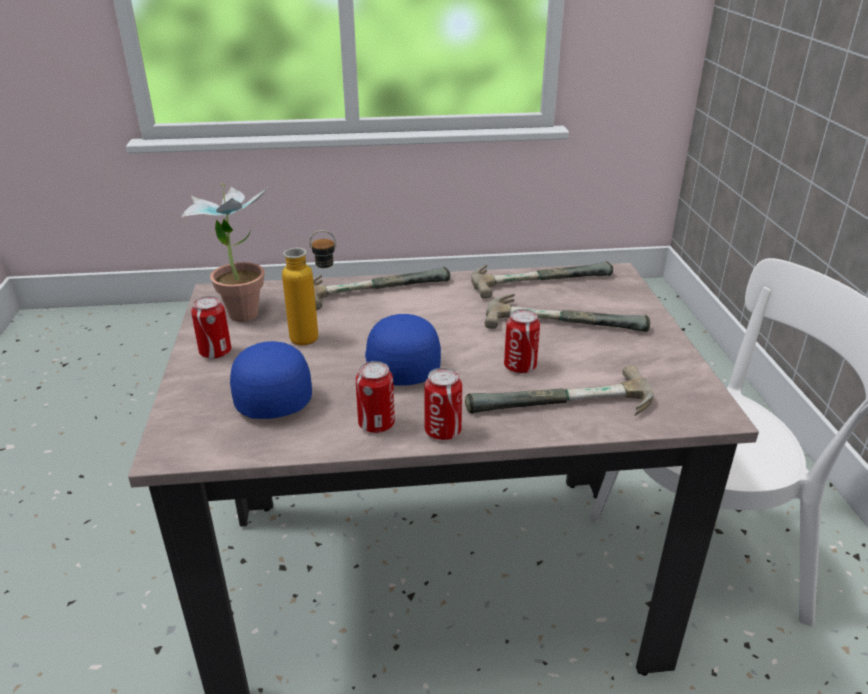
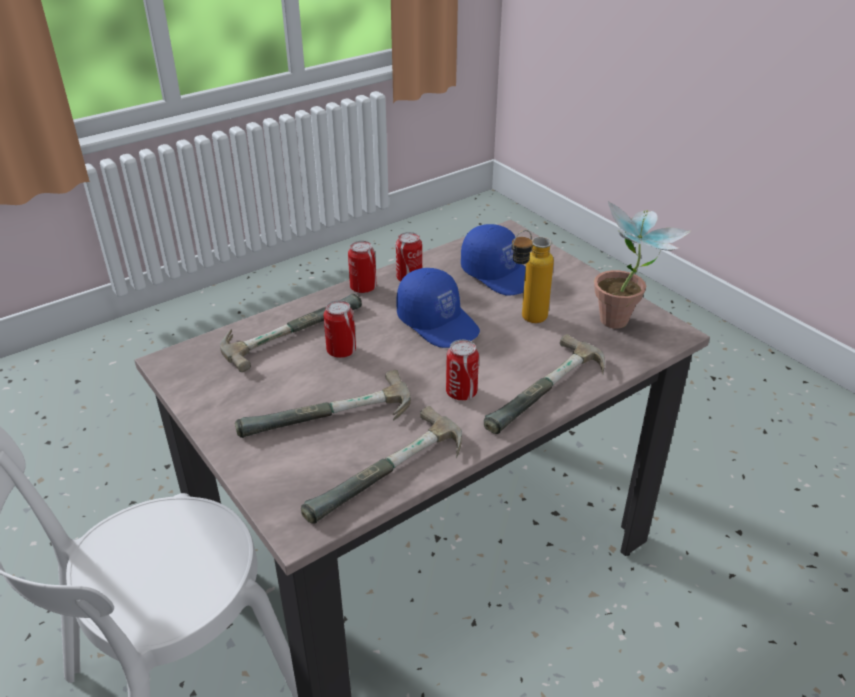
camera: 150 degrees right, 5 degrees up
(215, 352) = (579, 286): can -> can (461, 392)

